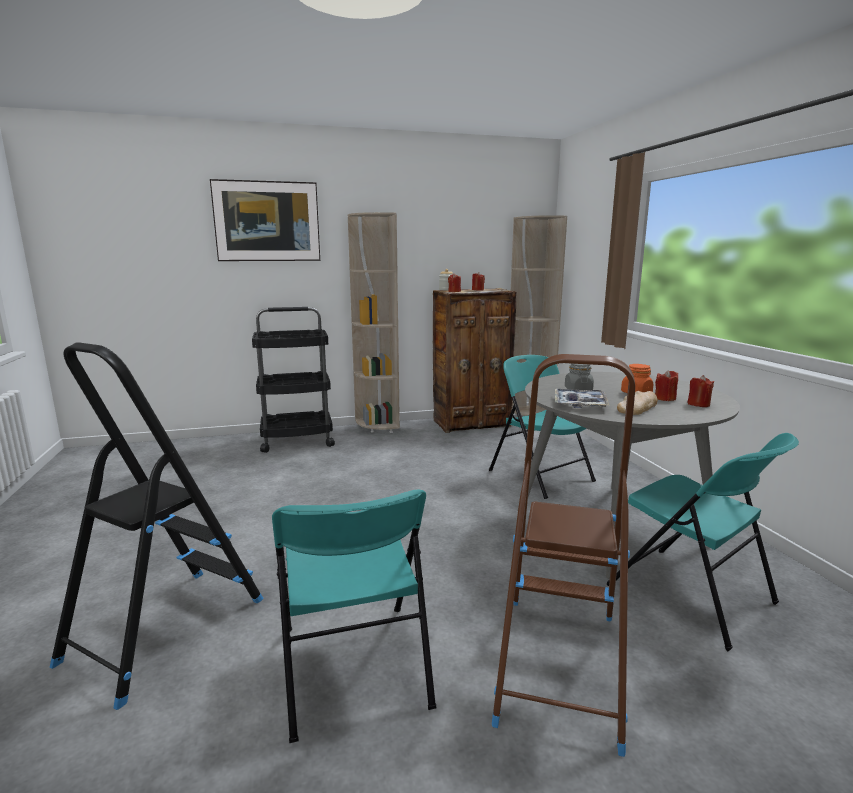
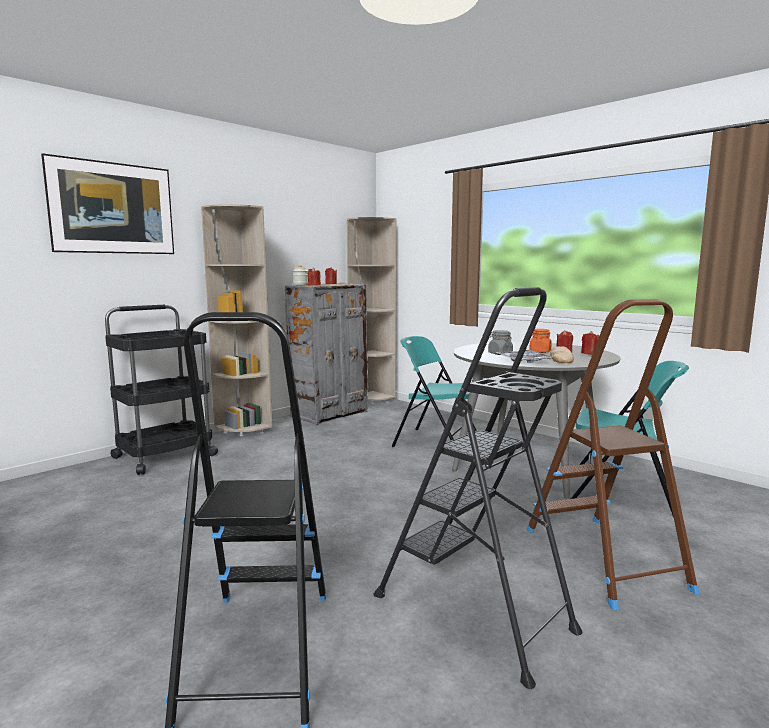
camera: 30 degrees left, 5 degrees down
(352, 666) = (474, 613): turquoise chair -> step ladder
(472, 423) = (330, 414): brown cabinet -> grey cabinet

